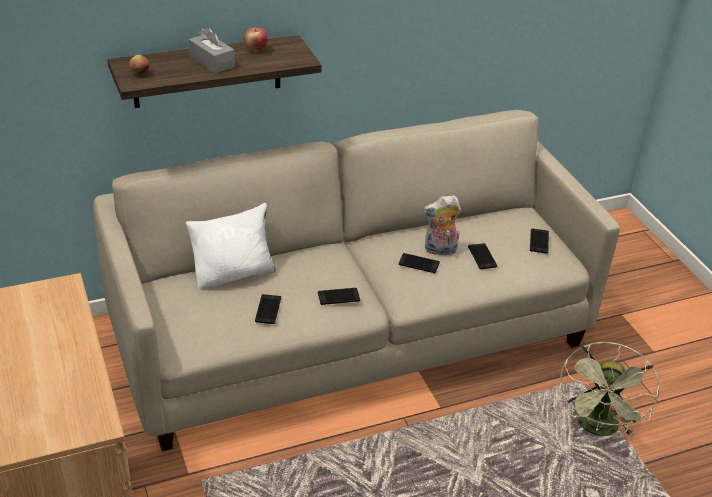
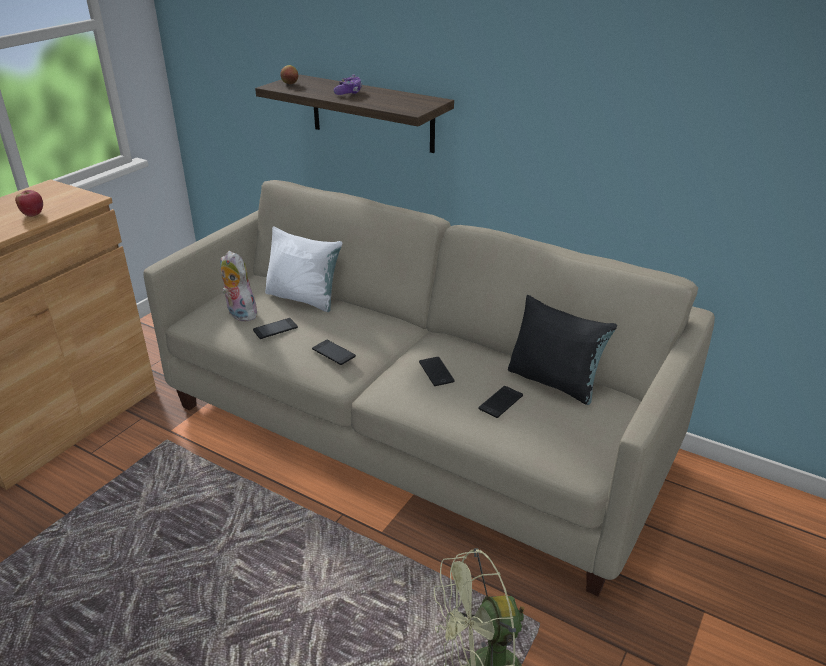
camera: 55 degrees right, 5 degrees down
(212, 62) = (349, 92): grey tissue box -> game controller
(255, 50) = (396, 96): apple -> apple (33, 214)
(440, 250) = (474, 375): plush toy -> plush toy (239, 314)
(480, 225) = (554, 382): none -> black pillow
(539, 241) = (586, 428): phone -> none

